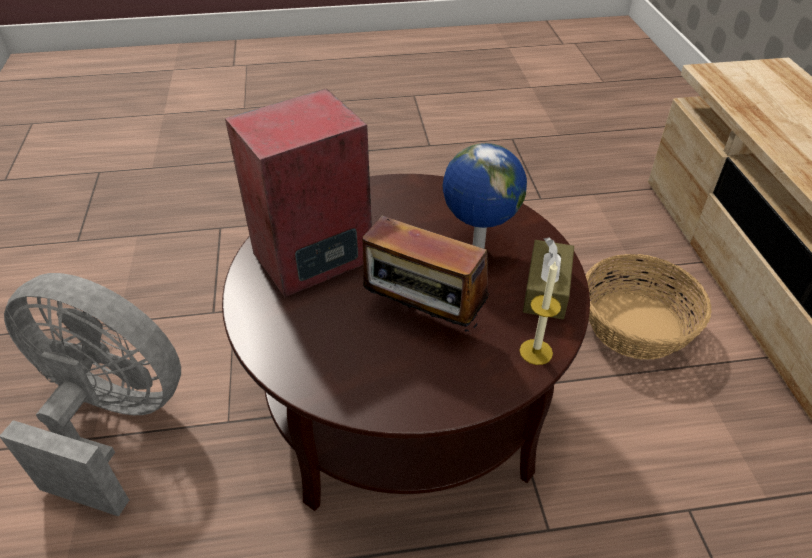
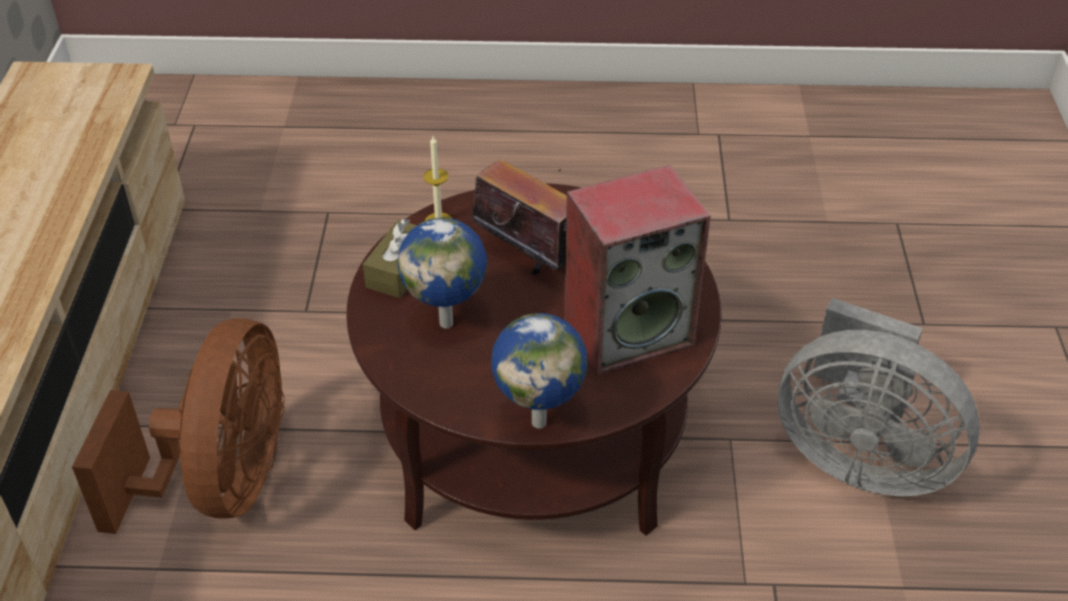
camera: 170 degrees left, 0 degrees up
(378, 187) = (540, 421): none -> globe
(636, 325) = (222, 483): basket -> brown fan

